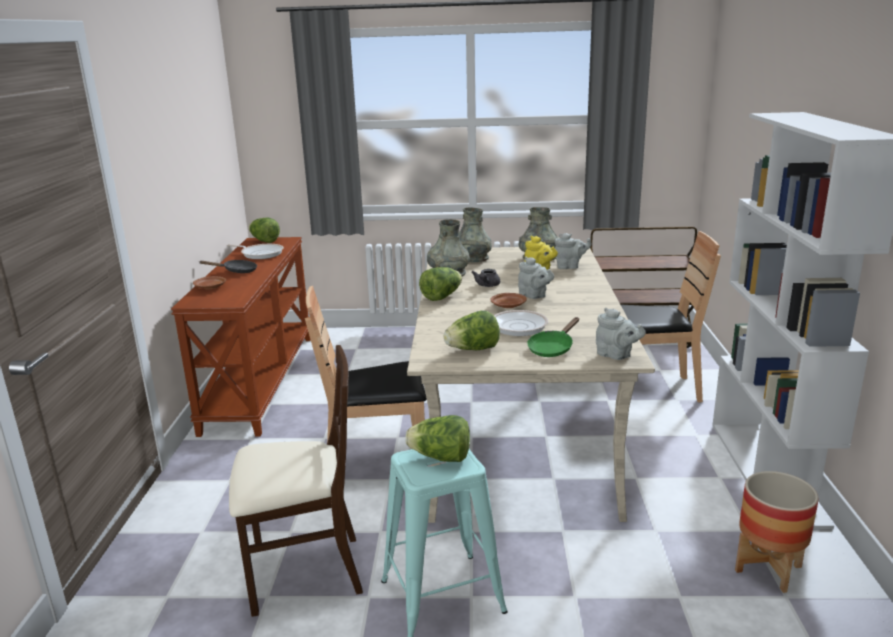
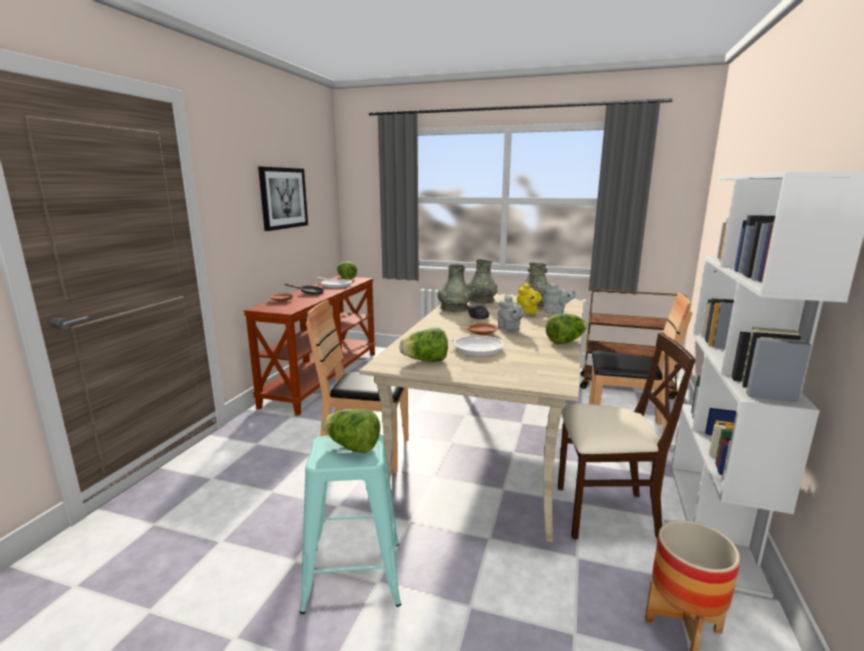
camera: 15 degrees right, 5 degrees down
(185, 143) = (283, 198): none -> picture
(304, 572) = (260, 527): beige chair -> beige chair (604, 513)
(441, 297) = (435, 322): lettuce -> lettuce (565, 342)
(552, 348) = (494, 368): green frying pan -> none
(616, 355) = (548, 381): grey teapot -> none

